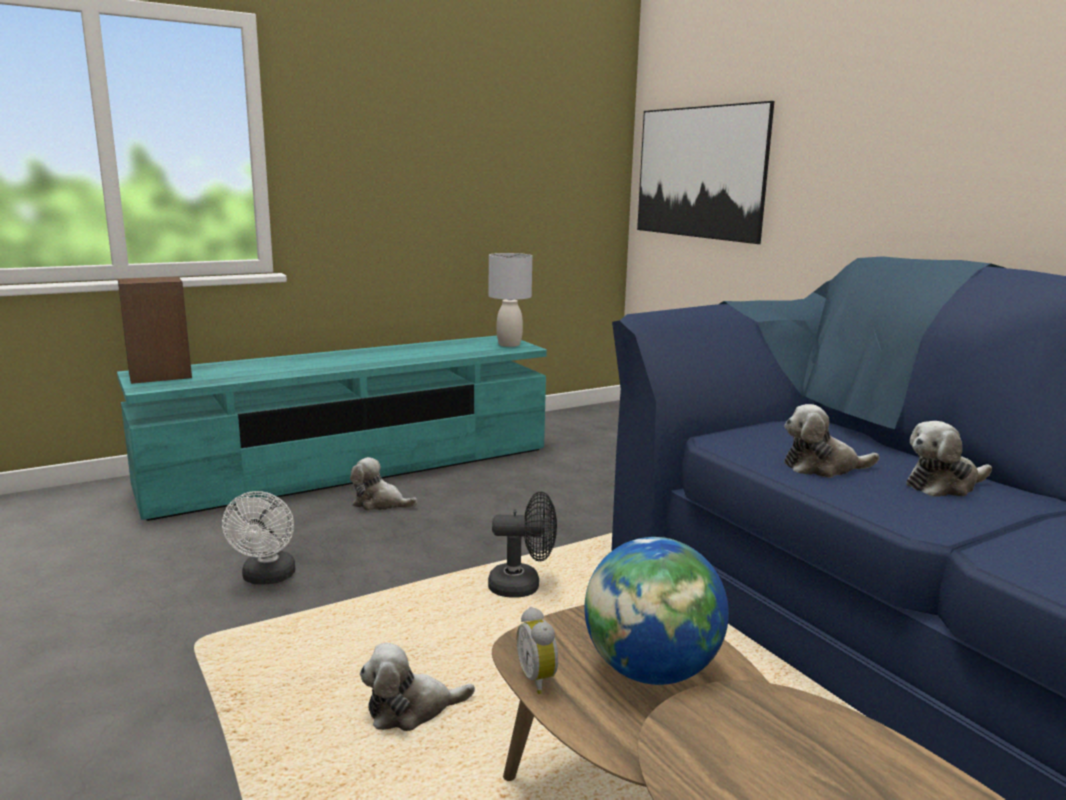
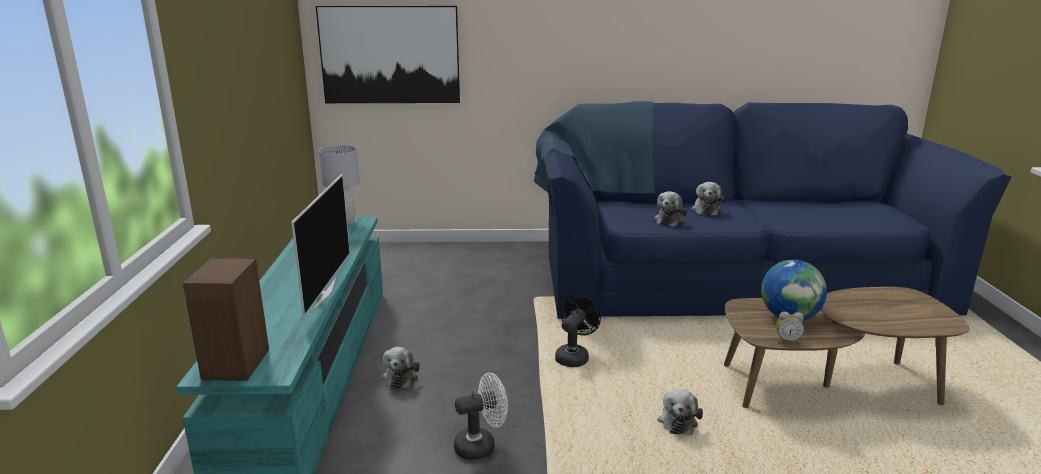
camera: 60 degrees left, 5 degrees up
(267, 578) = (481, 446): white fan -> white fan turned 45 degrees counterclockwise
(322, 369) = (323, 293): none -> television
(380, 503) = (401, 376): plush toy -> plush toy turned 45 degrees counterclockwise

